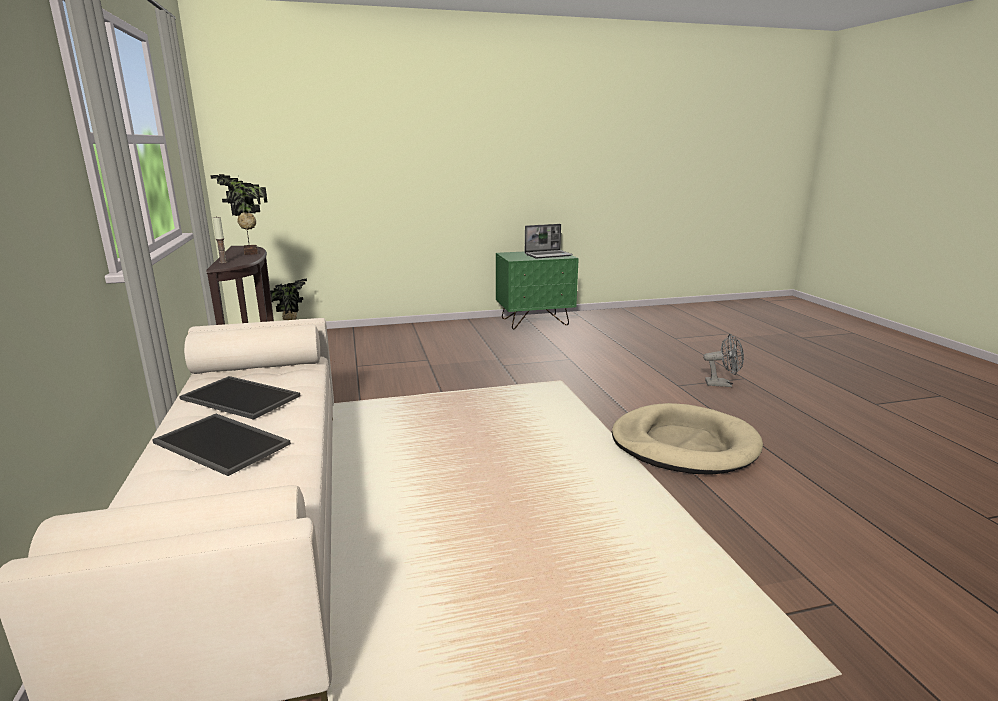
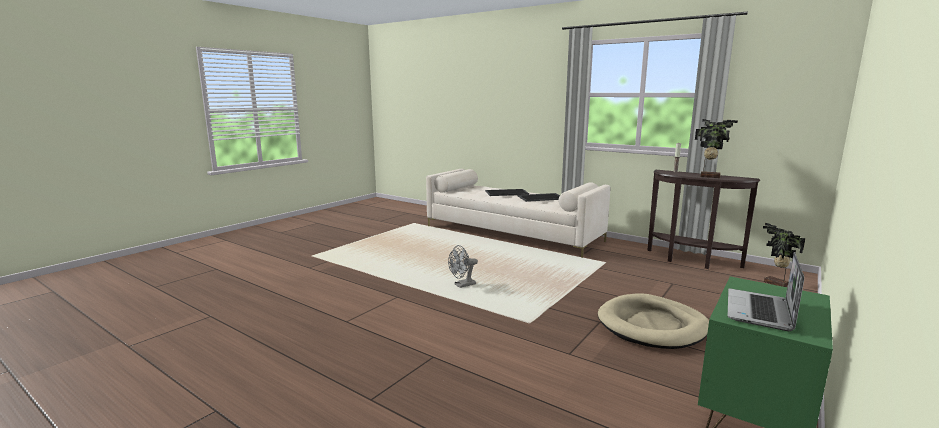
camera: 140 degrees right, 5 degrees down
(683, 444) = (392, 303): beige dog bed -> beige dog bed (652, 325)
(722, 384) = (391, 377): grey fan -> grey fan (462, 285)

